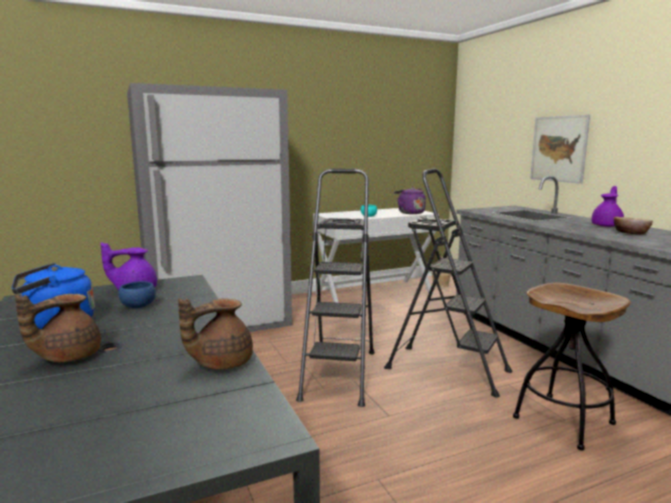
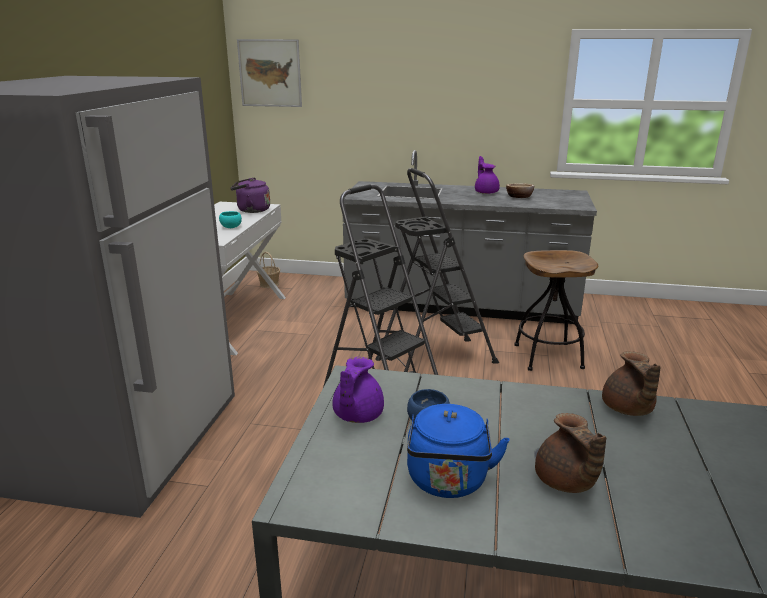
camera: 55 degrees left, 10 degrees up
(558, 149) = (394, 119): picture -> picture (270, 73)

